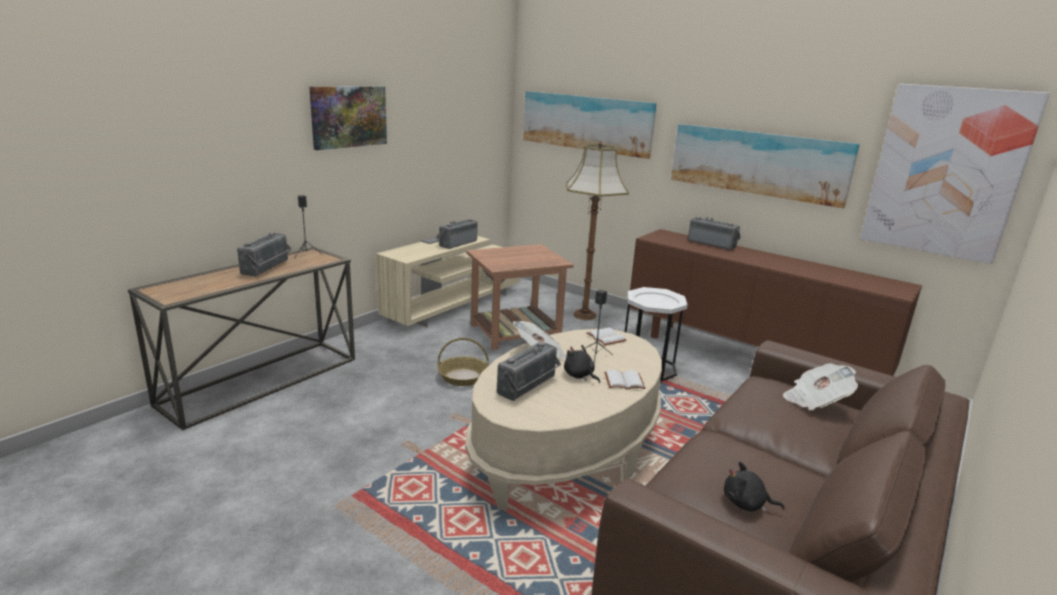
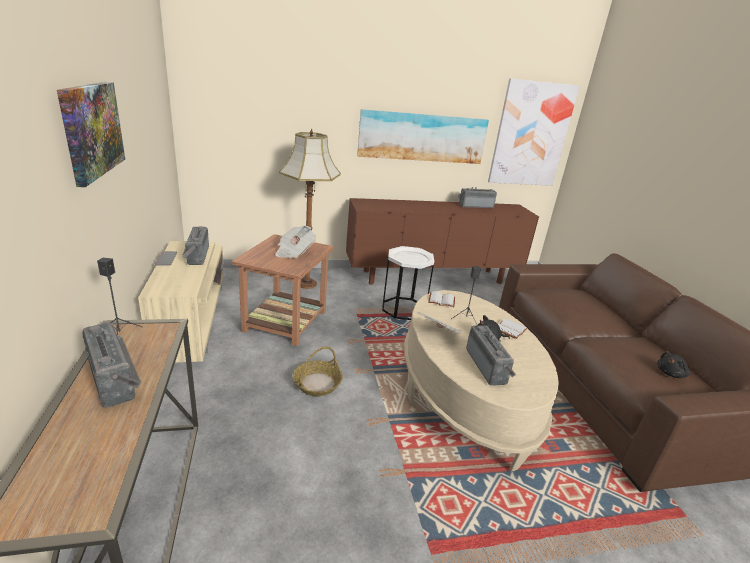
camera: 50 degrees left, 5 degrees up
(586, 122) = (266, 110): picture -> none
(712, 244) = (399, 202): radio -> radio (475, 206)
(815, 400) = (575, 293): newspaper -> newspaper (294, 252)

